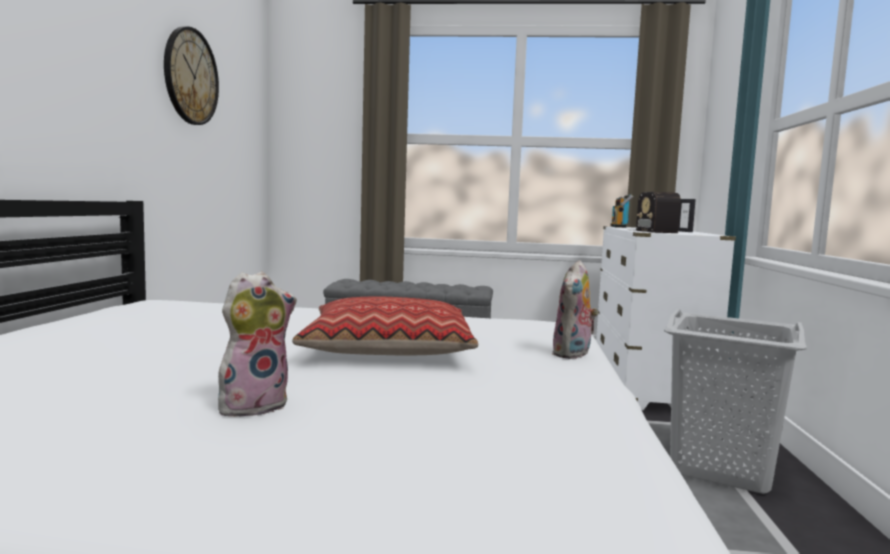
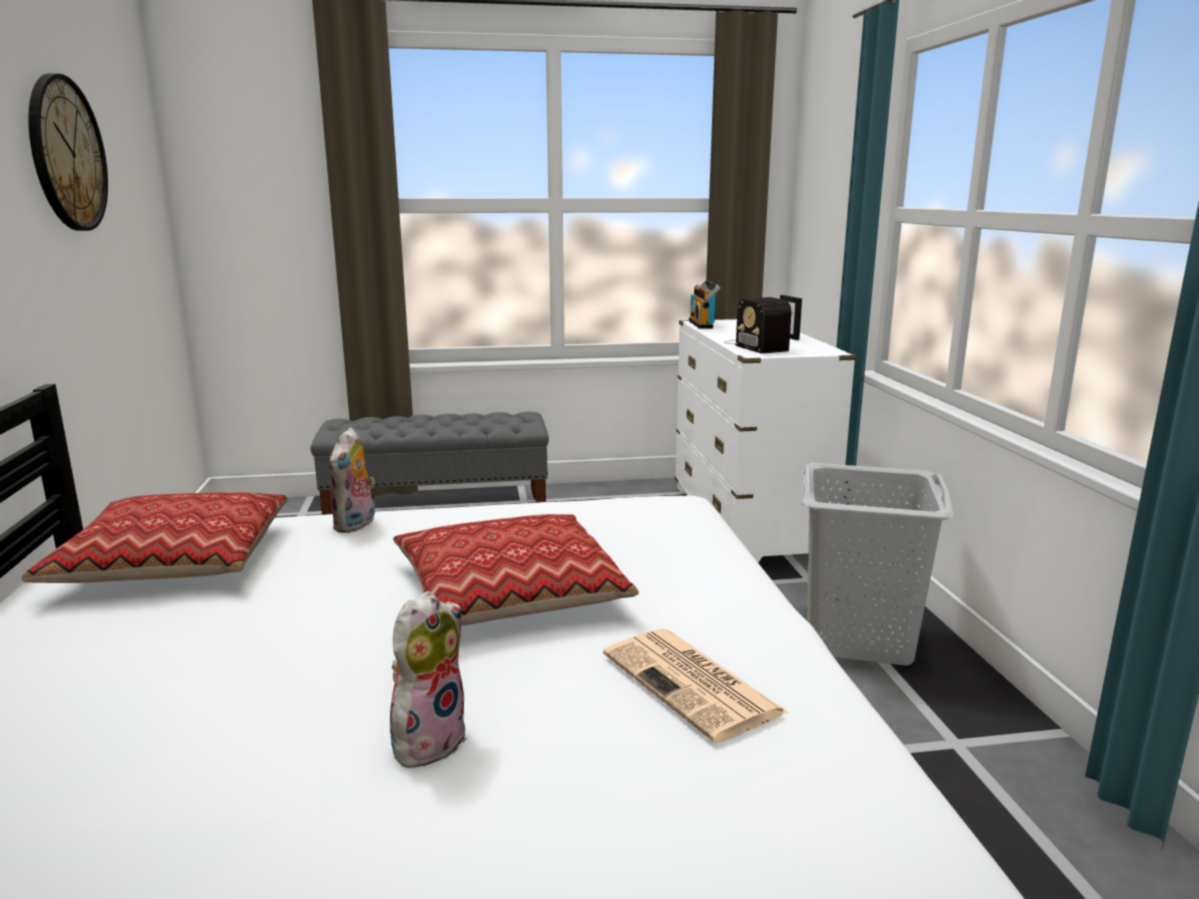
camera: 15 degrees left, 10 degrees up
(178, 312) = (174, 560): none -> pillow
(497, 407) = (693, 684): none -> newspaper
(573, 354) = (722, 565): plush toy -> plush toy (356, 525)

